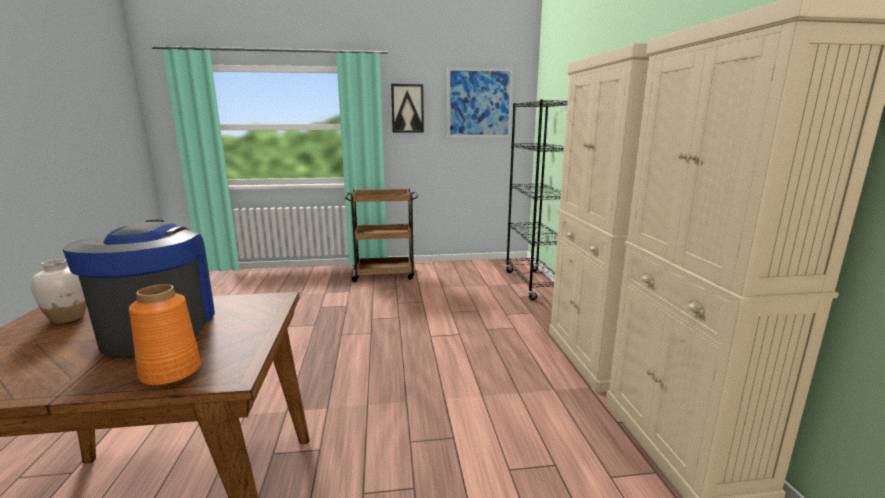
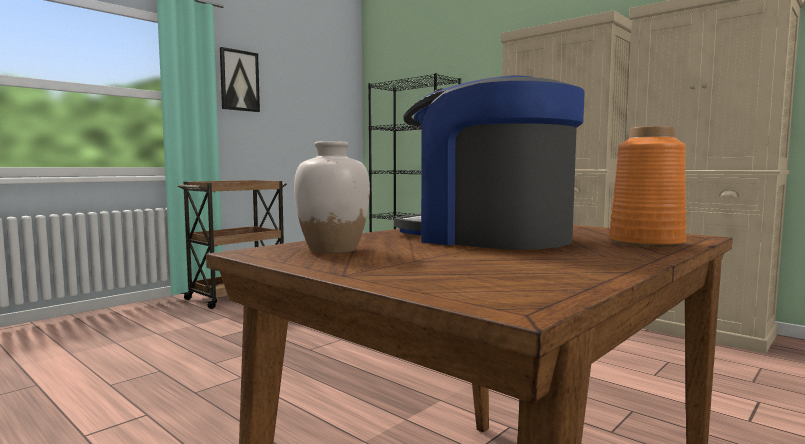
camera: 40 degrees left, 10 degrees down
(479, 103) = (313, 84): picture -> none

